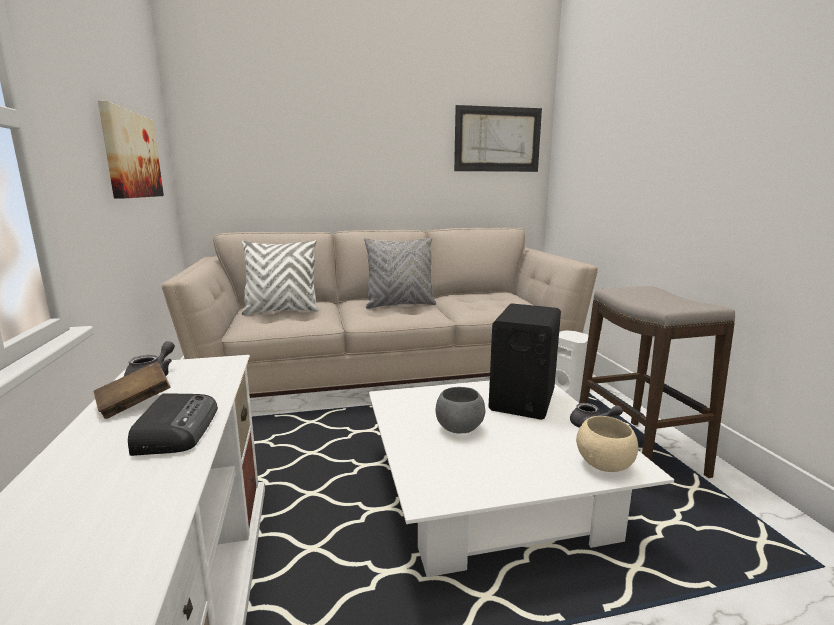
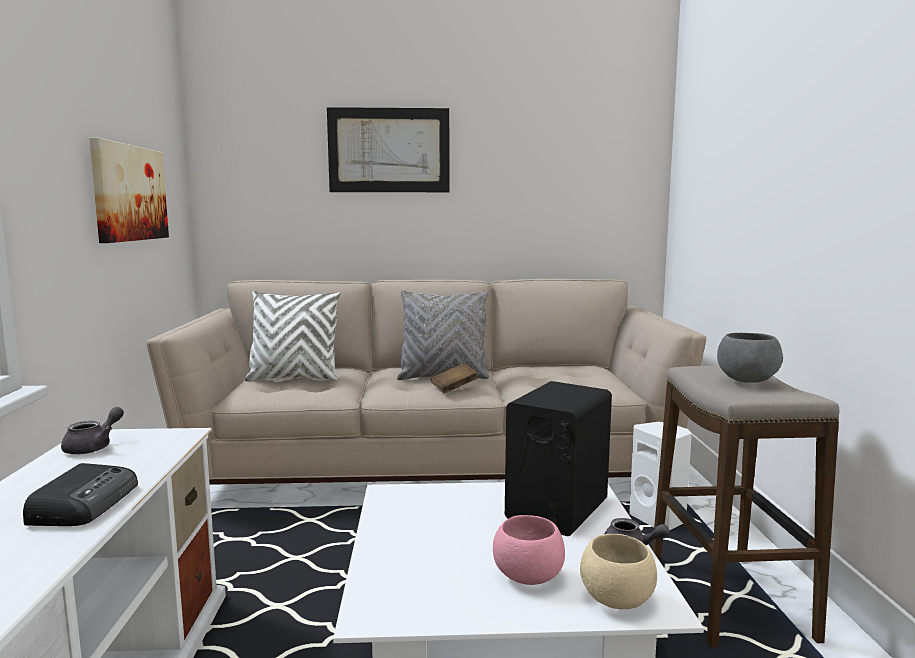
camera: 10 degrees right, 5 degrees down
(135, 404) = (59, 474): brown book -> brown book (454, 388)
(460, 429) = (455, 539): grey bowl -> grey bowl (748, 381)
(497, 139) = (593, 163): picture -> picture (389, 150)
(530, 453) = (528, 577): none -> pink bowl

